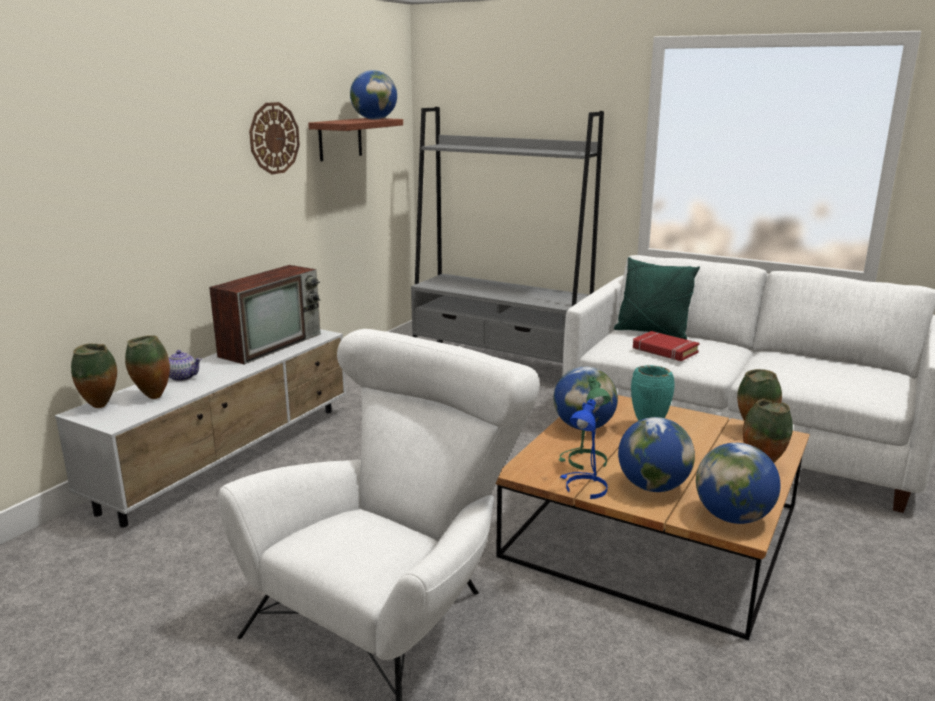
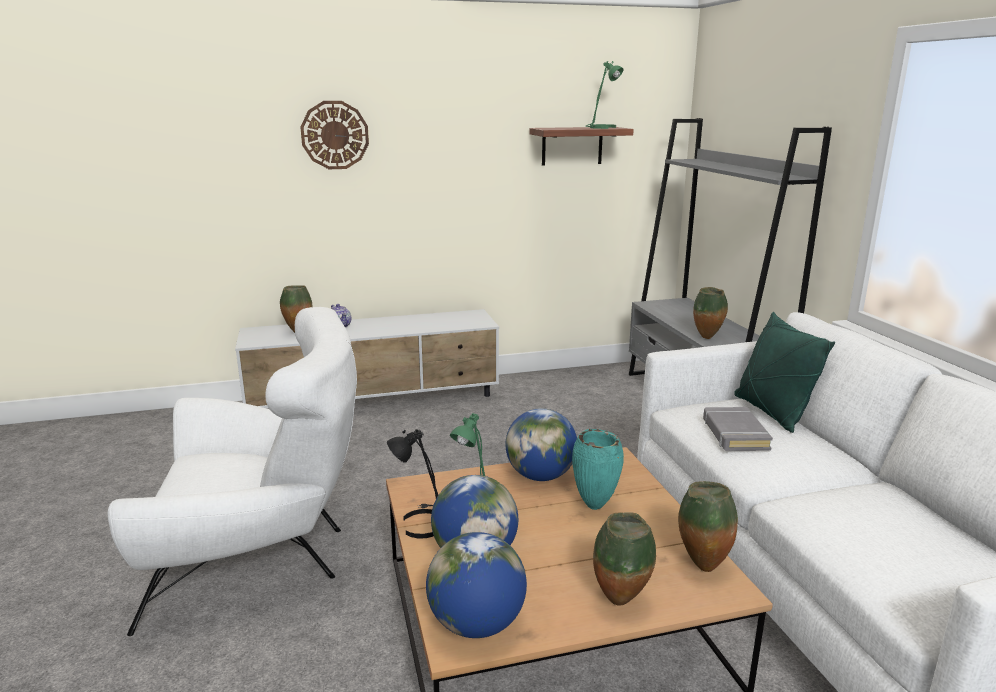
camera: 45 degrees right, 0 degrees up
(101, 407) = (266, 330): vase -> vase (707, 338)
(272, 344) = (436, 320): television -> none
(274, 138) = (484, 140): wall clock -> wall clock (335, 135)
(374, 119) = (602, 128): globe -> green table lamp
(583, 487) = (422, 523): blue table lamp -> black table lamp
(664, 351) = (734, 434): red book -> grey book

